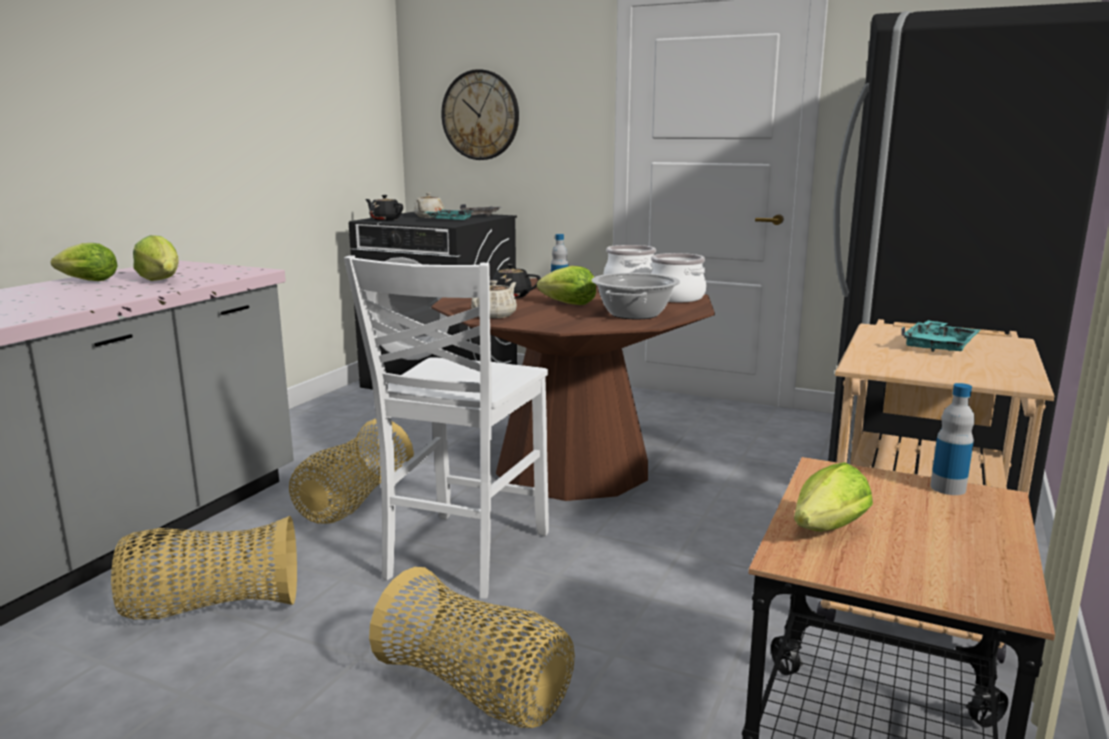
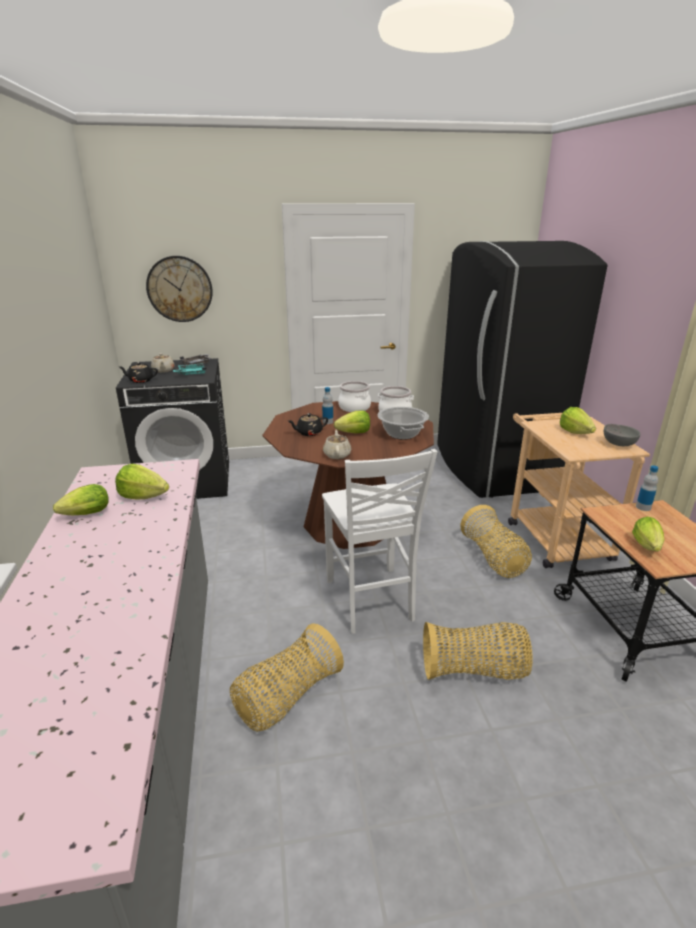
camera: 35 degrees left, 10 degrees up
(353, 502) = (264, 593): basket -> basket (493, 558)
(939, 347) = (575, 432): turquoise tray -> lettuce
(1002, 371) = (618, 444): none -> grey bowl

